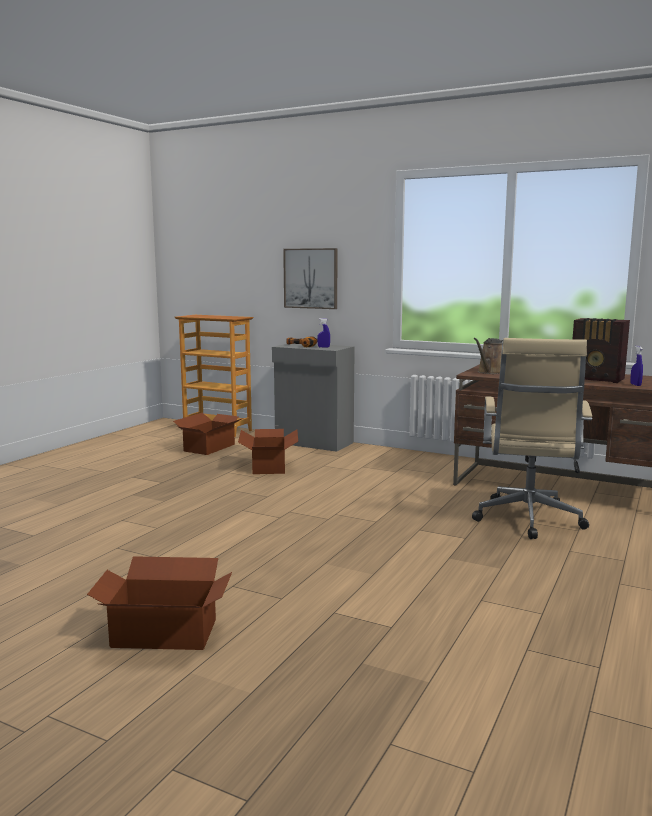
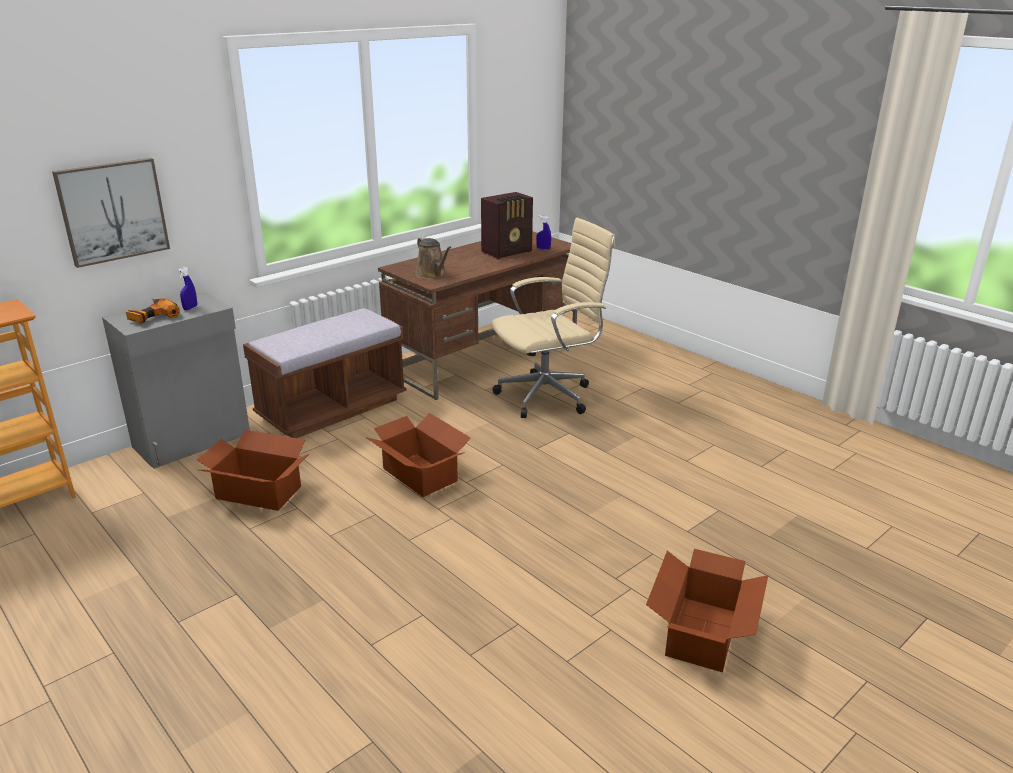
camera: 70 degrees left, 15 degrees up
(210, 447) = (106, 527): cardboard box -> cardboard box (420, 474)
(396, 462) = (332, 409): none -> brown bench
(528, 521) = (549, 395): beige office chair -> beige office chair turned 60 degrees counterclockwise

